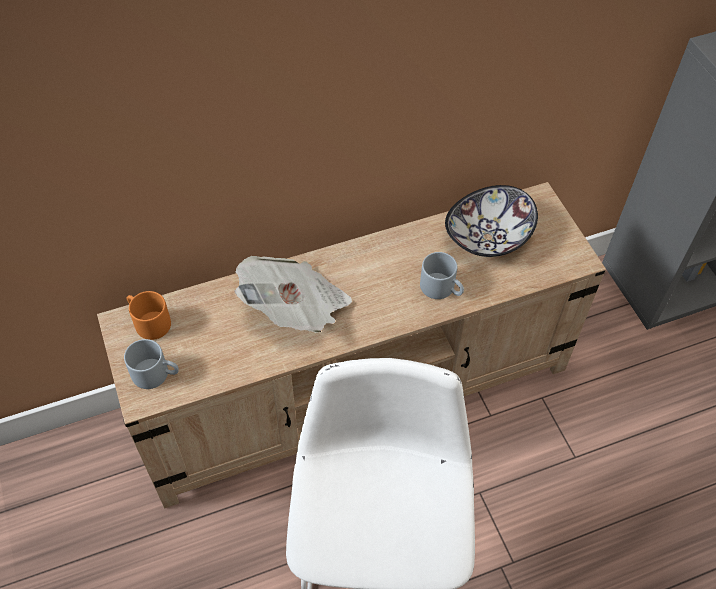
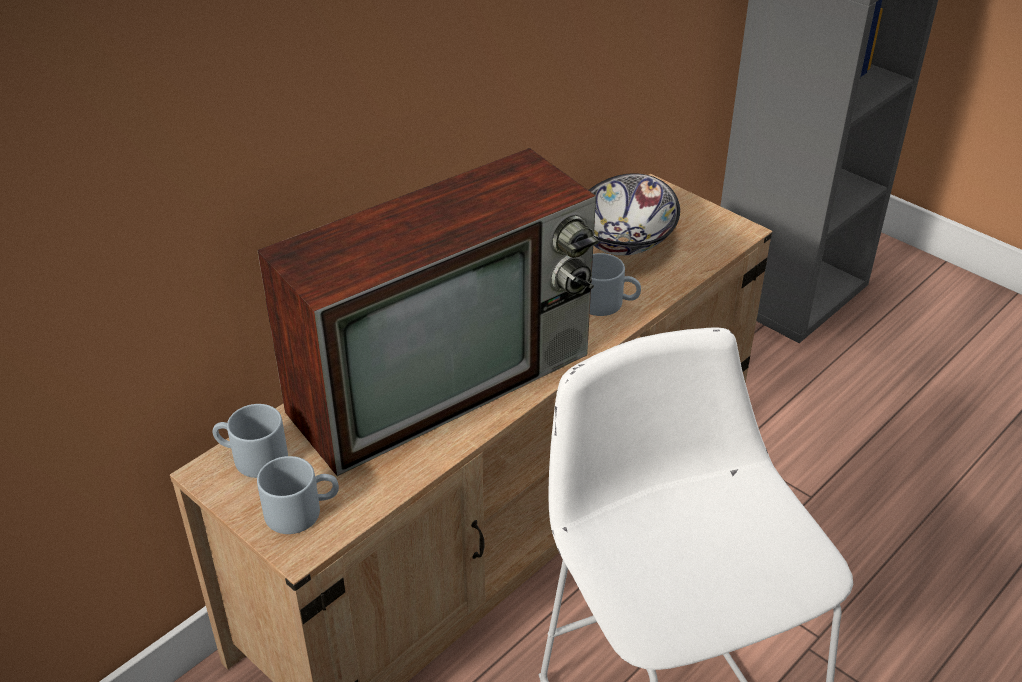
camera: 25 degrees left, 15 degrees down
(148, 322) = (251, 458): orange mug -> grey mug
(296, 309) = (444, 379): newspaper -> television

